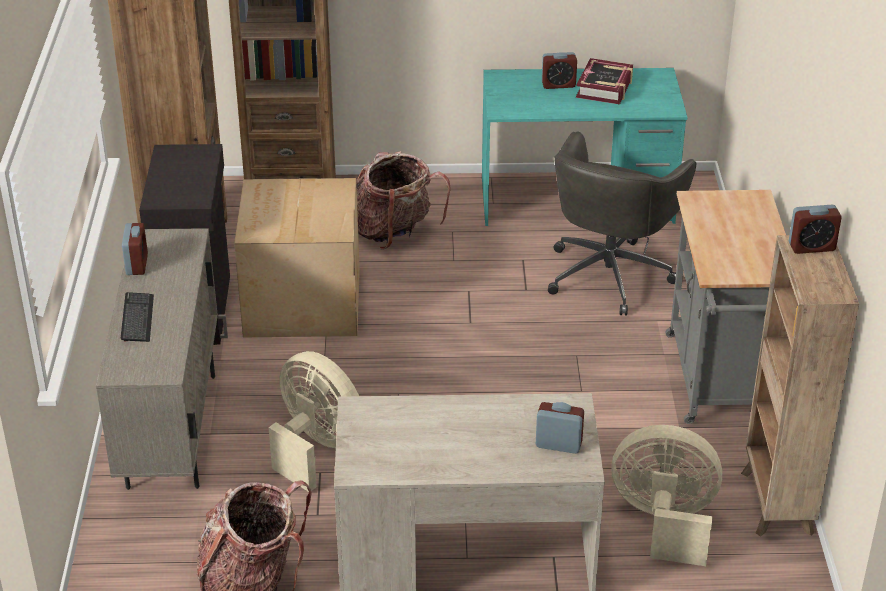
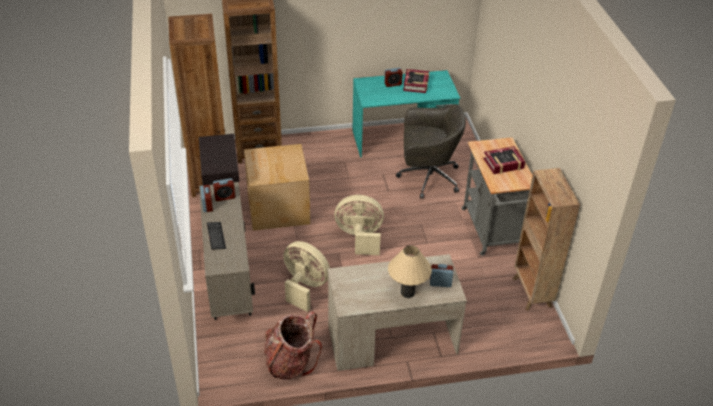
camera: 10 degrees left, 5 degrees up
(394, 232) = (315, 165): backpack -> none
(487, 455) = (407, 292): none -> beige table lamp
(610, 273) = (427, 178): grey office chair -> grey office chair turned 105 degrees counterclockwise
(664, 522) = (482, 308): beige fan -> beige fan (360, 237)
(739, 235) = (503, 163): none -> book
(811, 247) = (551, 175): alarm clock -> alarm clock (224, 197)

